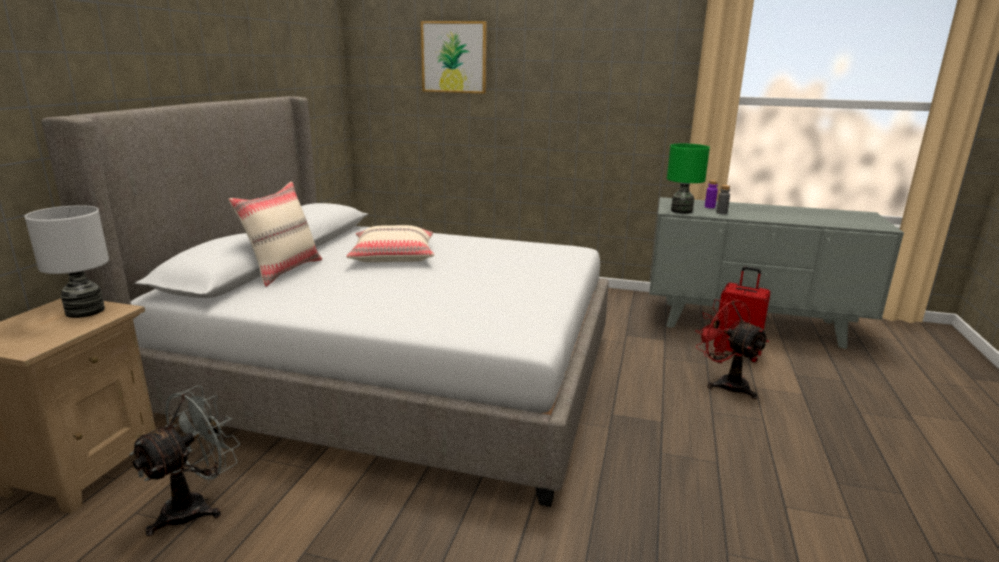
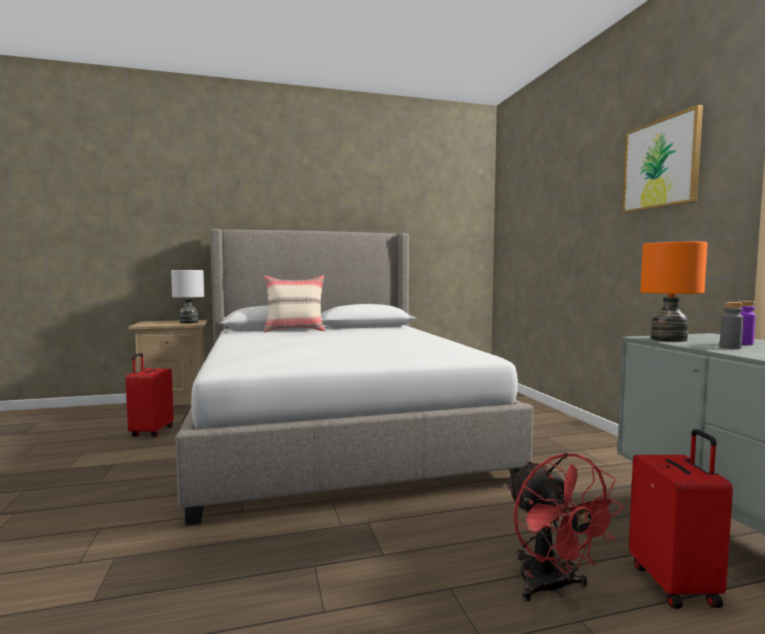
camera: 60 degrees right, 15 degrees down
(196, 506) = (151, 432): grey fan -> red suitcase
(393, 256) = (358, 336): beige pillow -> none
(454, 57) = (548, 196): picture -> picture (661, 164)
(681, 211) = (669, 339): green table lamp -> orange table lamp
(725, 383) = (551, 588): red fan -> red fan turned 135 degrees clockwise

